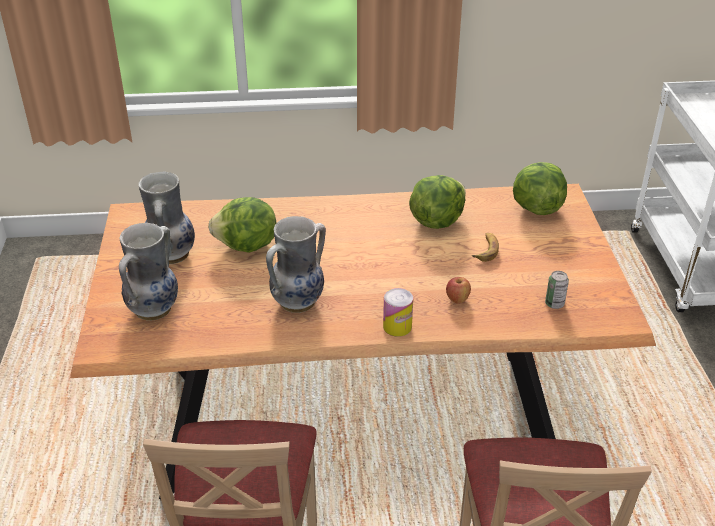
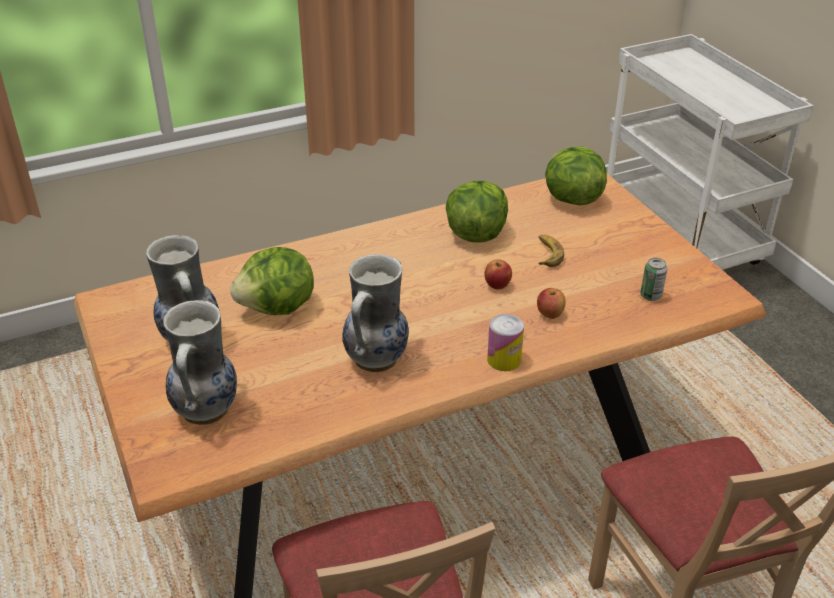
camera: 20 degrees left, 0 degrees up
(428, 266) = (497, 285): none -> apple

